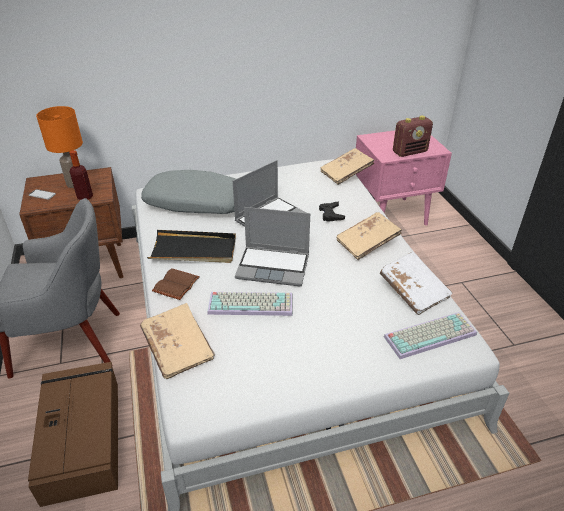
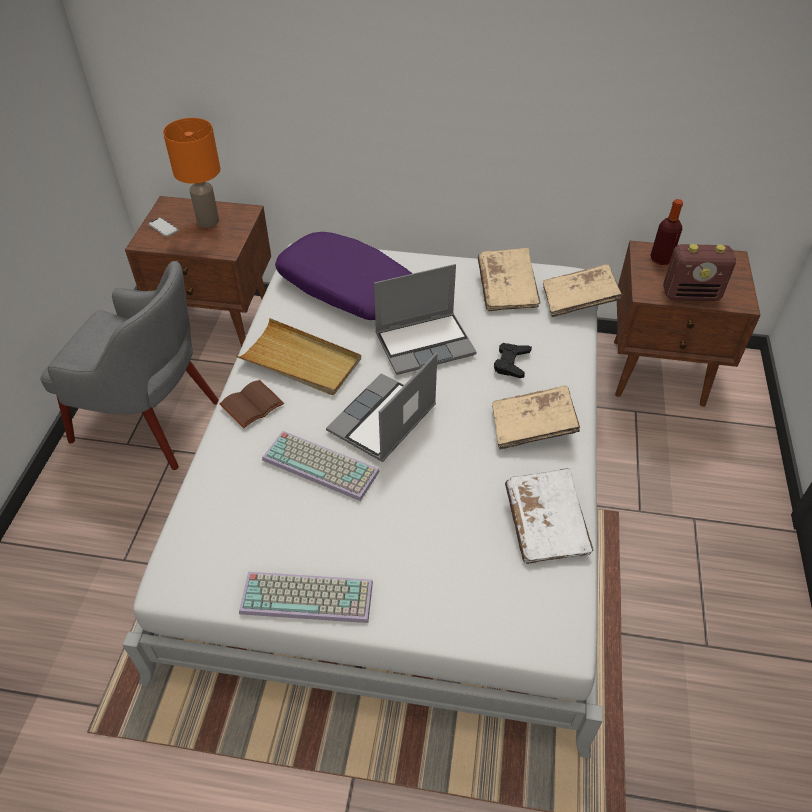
camera: 25 degrees right, 10 degrees up
(83, 437) = (106, 545): brown storage box -> none
(85, 197) = (208, 245): bottle -> bottle (660, 259)
(178, 348) = (205, 494): beige book -> beige book (507, 289)
(194, 250) = (300, 361): black tray -> beige tray
(195, 203) = (345, 288): grey pillow -> purple pillow
(274, 266) = (382, 420): laptop -> laptop turned 90 degrees clockwise
(392, 215) = (660, 373): pink nightstand -> brown nightstand
(430, 334) = (521, 598): keyboard -> keyboard (309, 595)

